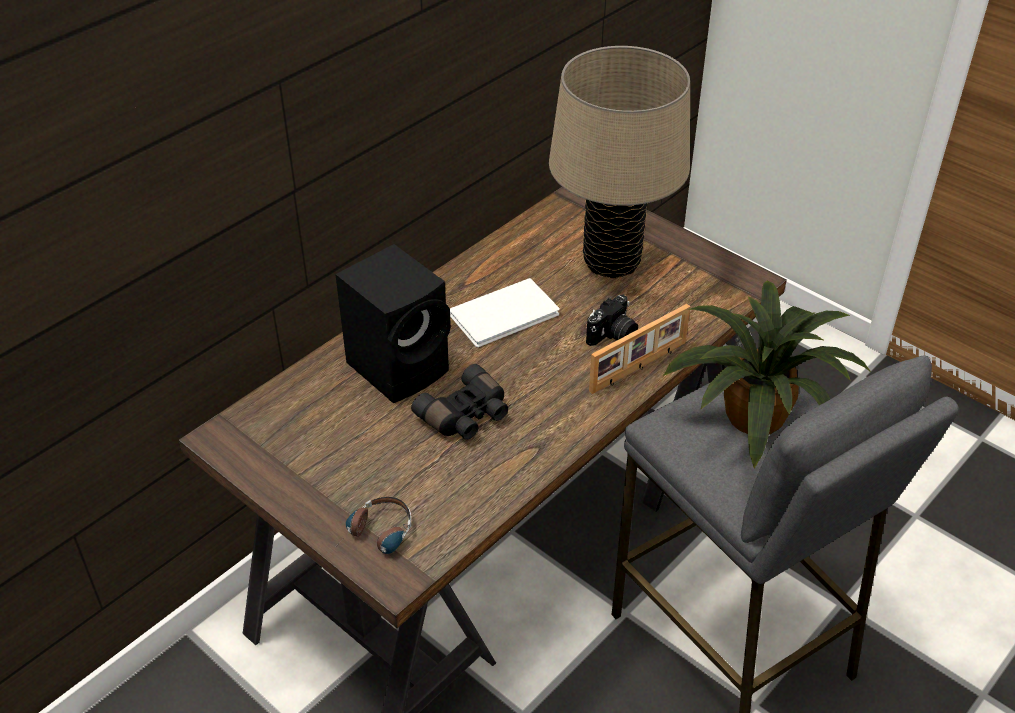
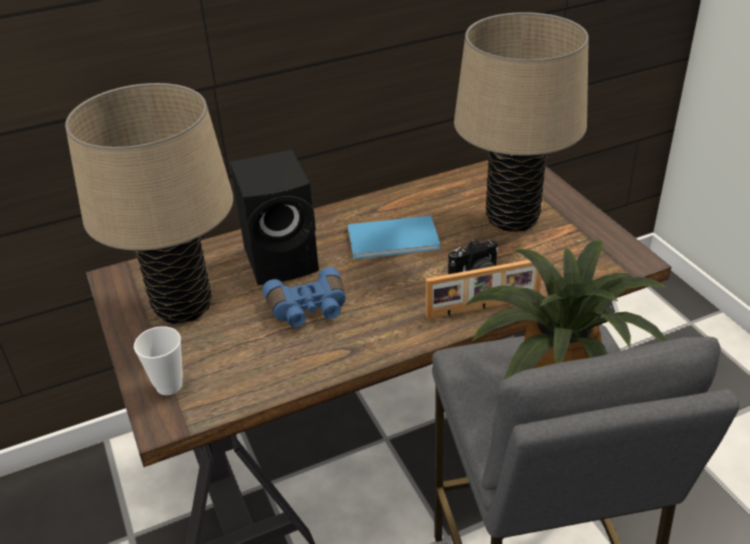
camera: 25 degrees right, 5 degrees down
(326, 449) = (183, 306): none -> beige table lamp
(375, 538) = (169, 385): headphones -> cup
(466, 416) = (308, 309): black binoculars -> blue binoculars
(507, 314) = (396, 240): white book -> blue book

